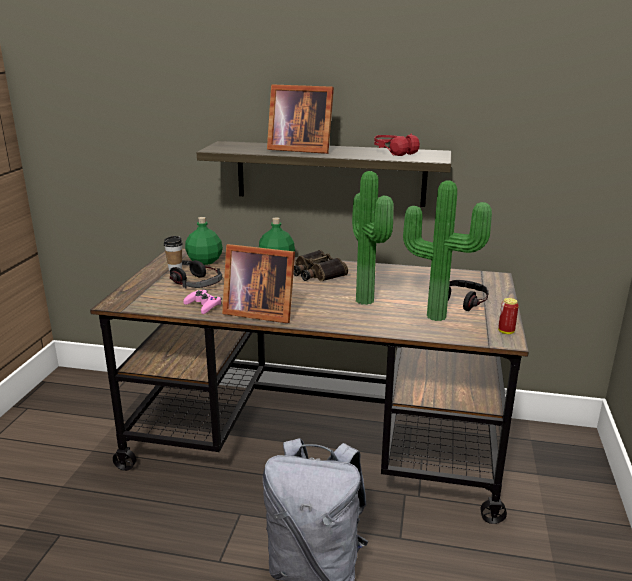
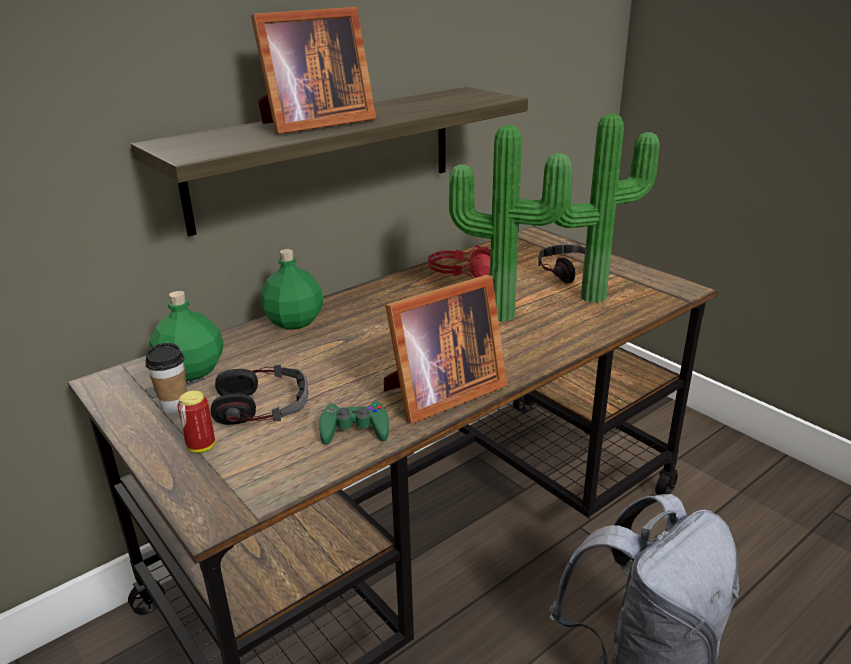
camera: 50 degrees left, 5 degrees up
(203, 305) = (354, 429): pink game controller -> green game controller
(316, 273) = (377, 312): binoculars -> none
(394, 152) = (430, 100): red headphones -> red headphones (461, 274)
(506, 332) = (667, 281): can -> can (201, 447)

